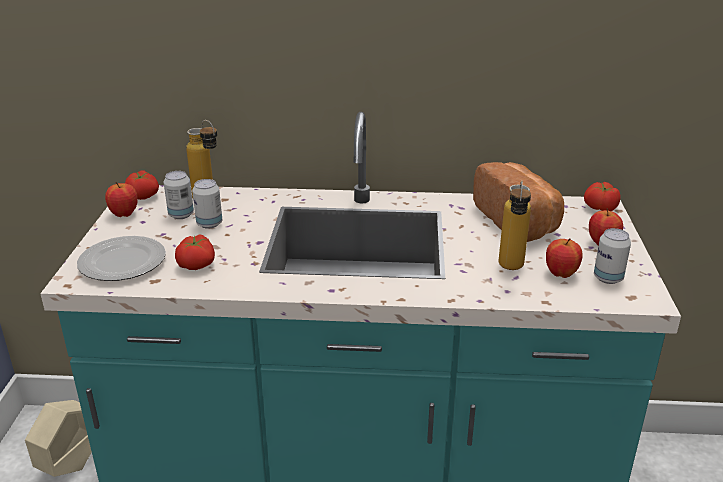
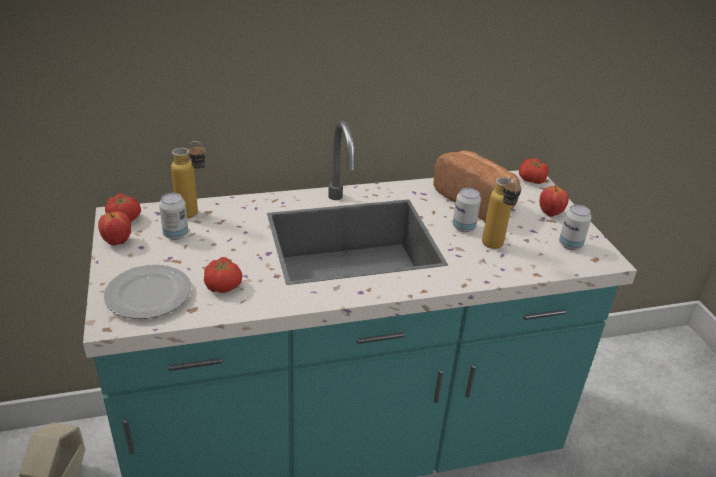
camera: 20 degrees left, 5 degrees up
(209, 224) = (209, 240): can -> can (463, 227)
(561, 274) = (534, 246): apple -> none

